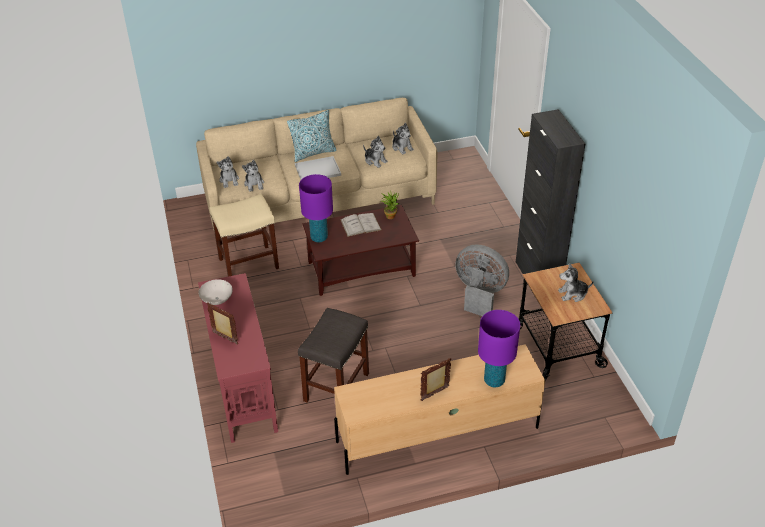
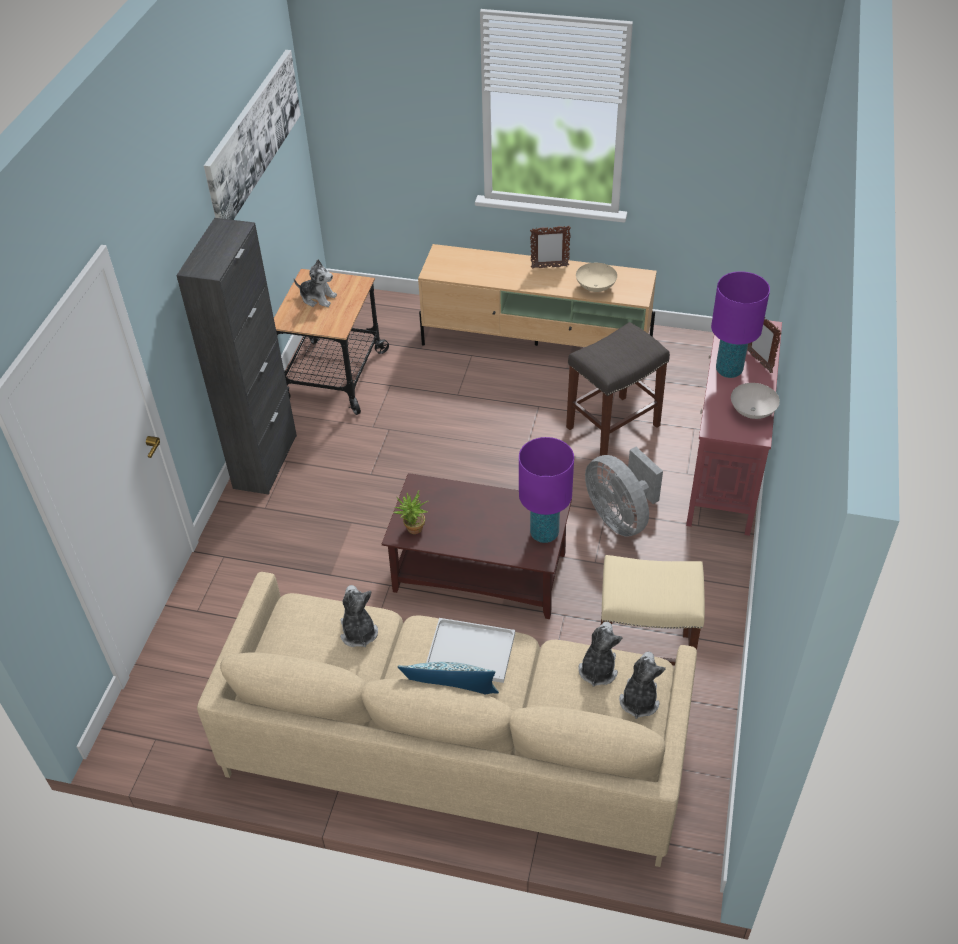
camera: 150 degrees left, 5 degrees up
(360, 225) = (469, 530): white book -> none
(385, 389) = (596, 287): none -> beige bowl
(402, 147) = (289, 643): plush toy -> none
(479, 295) = (358, 469): grey fan -> grey fan (620, 517)
(494, 380) = (481, 258): purple table lamp -> purple table lamp (728, 370)
(636, 193) = (253, 137): none -> picture

